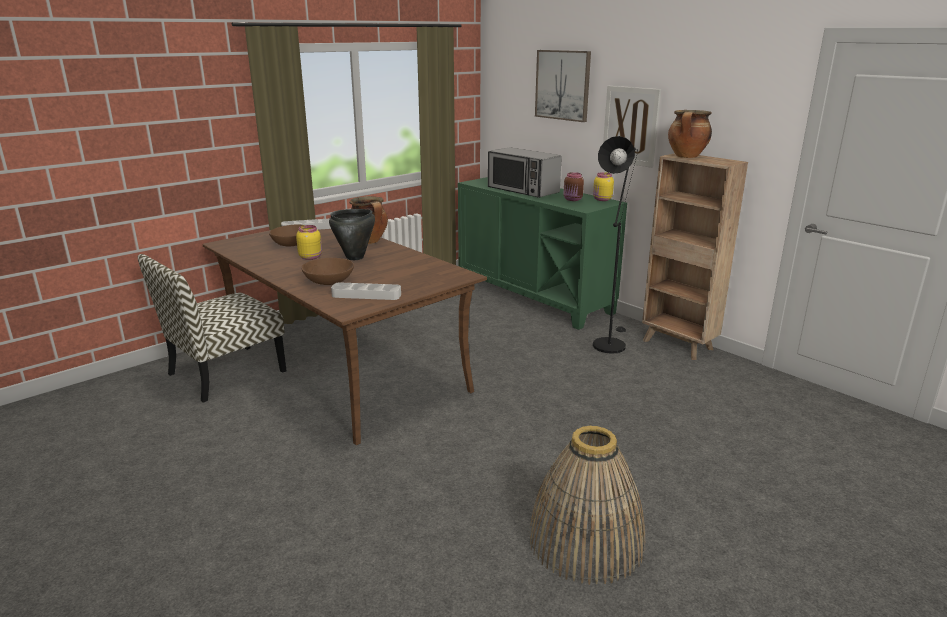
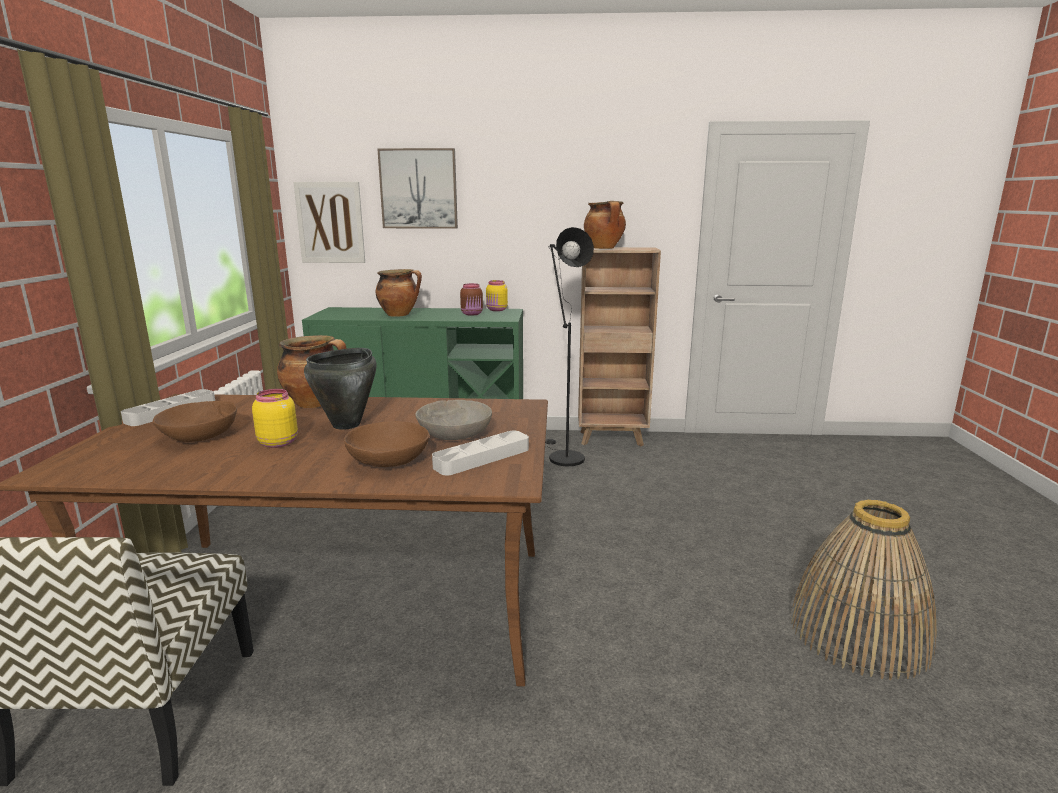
camera: 45 degrees left, 5 degrees down
(385, 279) = (454, 434): none -> grey bowl
(522, 190) = (399, 315): microwave -> cooking pot
(630, 126) = (517, 227): picture -> picture (330, 223)

